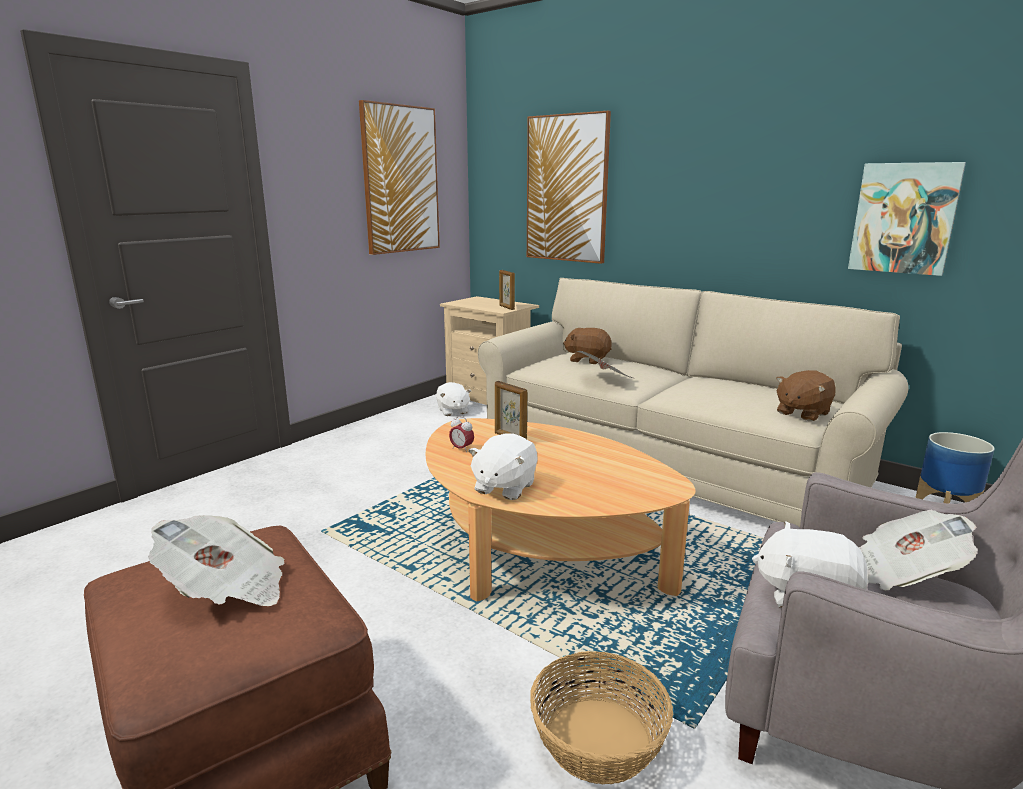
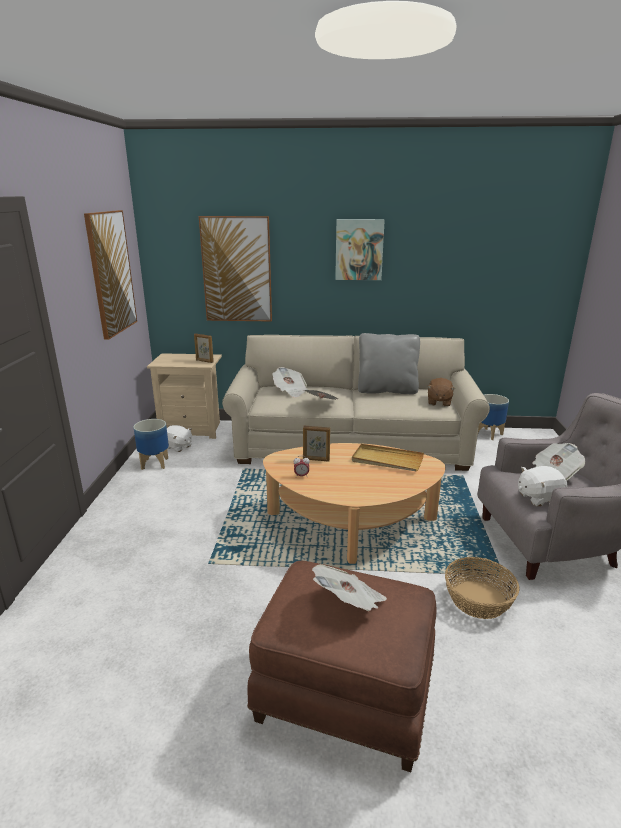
camera: 35 degrees left, 5 degrees up
(408, 420) = (155, 463): none -> planter
(504, 487) = (360, 492): white plush toy -> none
(587, 360) = (290, 391): brown plush toy -> newspaper
(606, 464) = (387, 460): none -> beige tray
(732, 383) = (387, 390): none -> grey pillow
(904, 218) = (456, 286): picture -> picture (359, 249)

